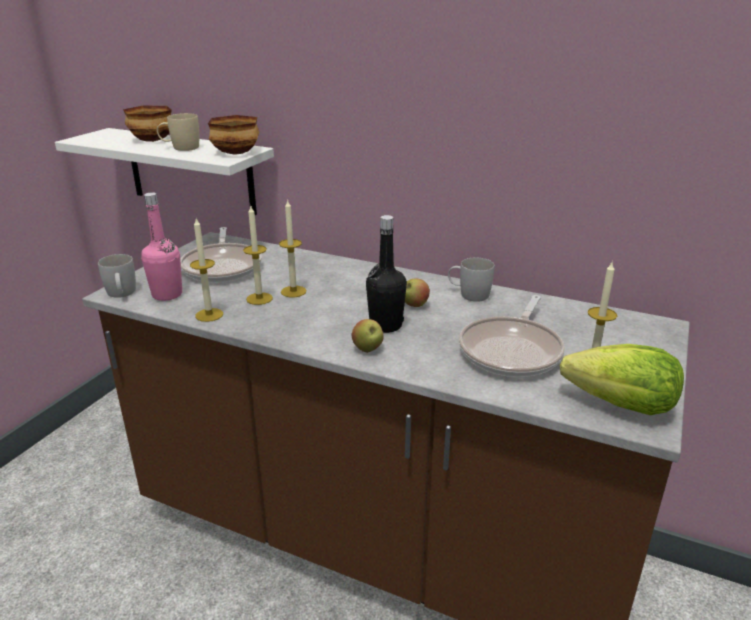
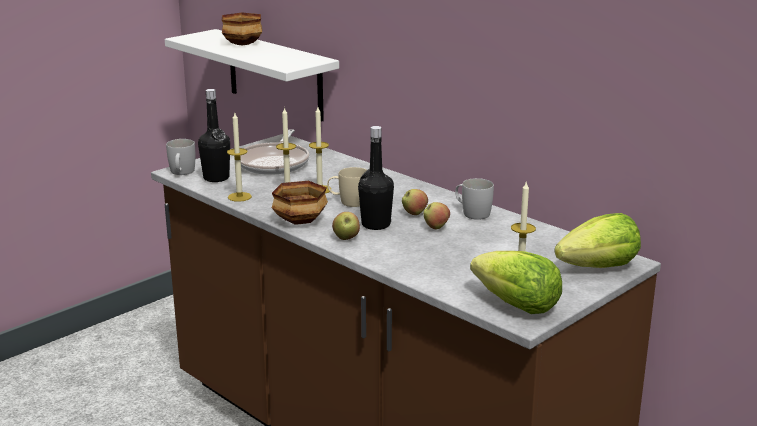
camera: 20 degrees right, 5 degrees down
(167, 294) = (216, 178): pink bottle -> black bottle
(180, 148) = (260, 53): beige mug -> beige mug (348, 202)
(234, 152) = (301, 62): bowl -> bowl (298, 221)
(450, 319) = (436, 228): none -> apple
(512, 351) = (466, 257): frying pan -> none
(646, 338) = (599, 268): none -> lettuce

